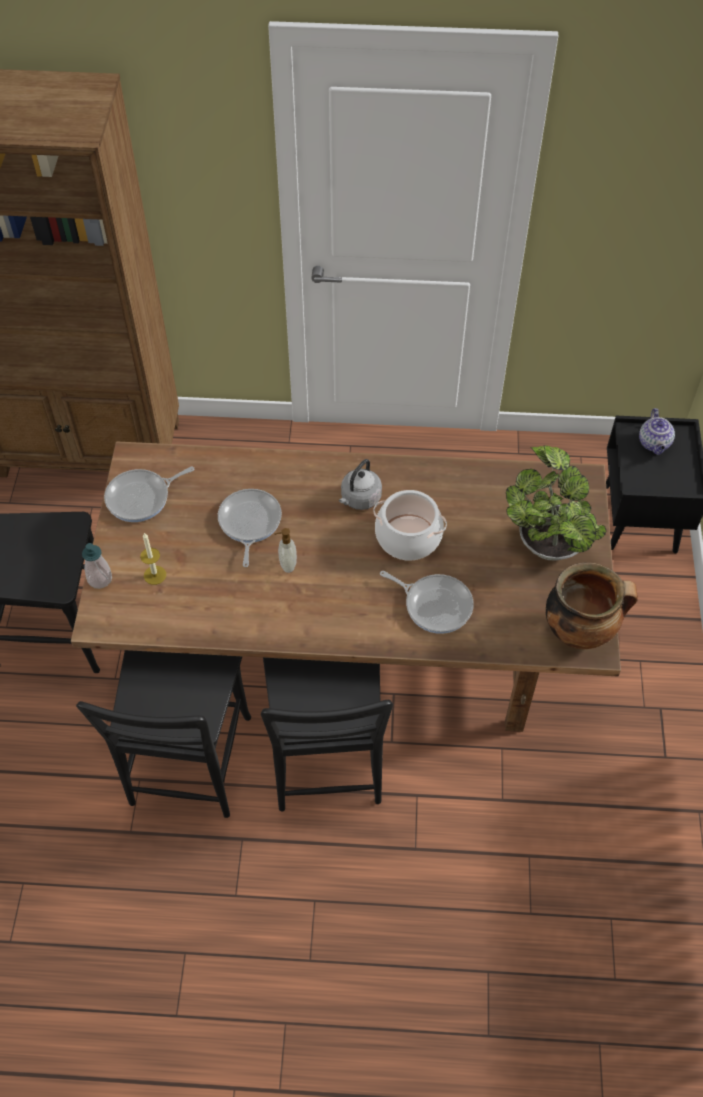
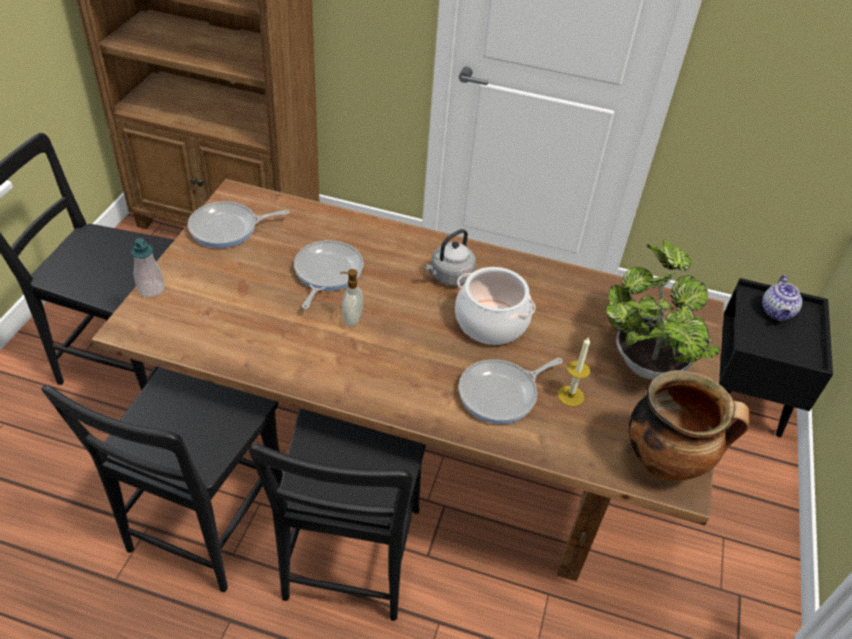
camera: 10 degrees right, 10 degrees down
(155, 575) = (208, 298): candle -> candle (570, 396)
(435, 604) = (501, 394): frying pan -> frying pan turned 105 degrees clockwise

